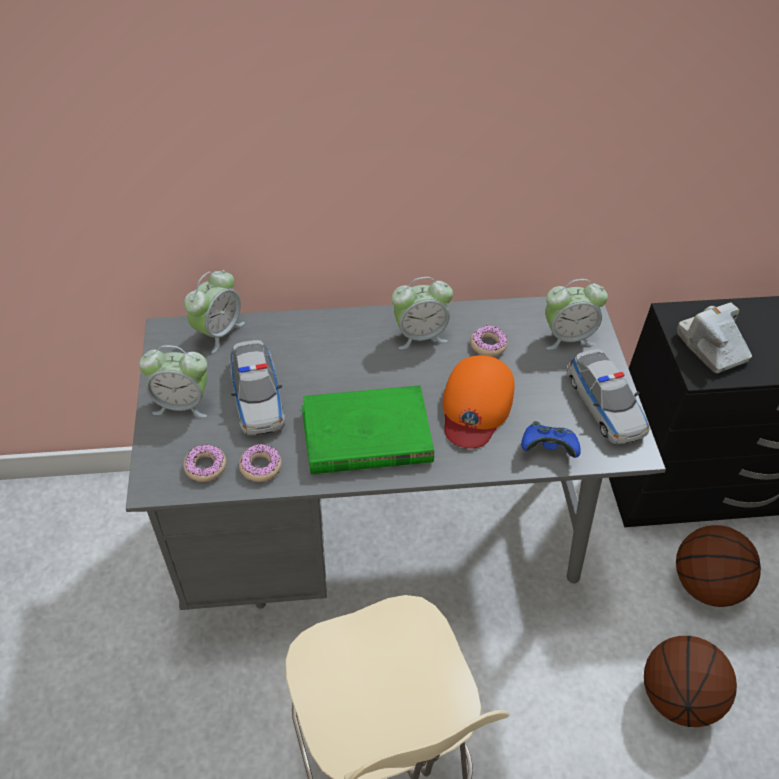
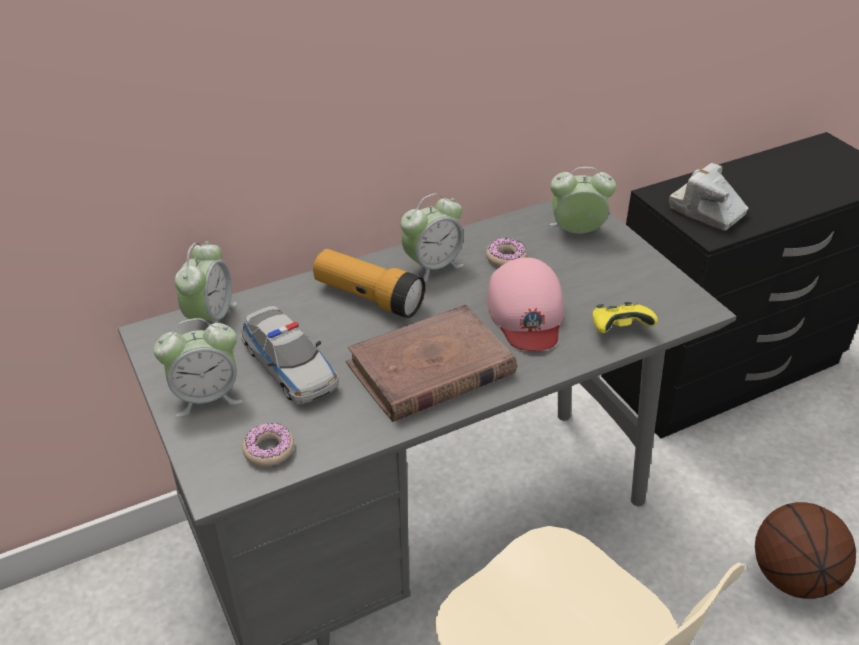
camera: 20 degrees left, 10 degrees down
(260, 466) = (332, 431): donut -> none
(351, 350) = (368, 297): none -> flashlight
(366, 435) = (430, 369): green book -> brown book
(476, 405) = (526, 312): orange cap -> pink cap
(548, 449) = (619, 329): blue game controller -> yellow game controller
(567, 337) = (577, 232): alarm clock -> alarm clock turned 150 degrees counterclockwise
(604, 404) = (647, 278): toy car -> none
(704, 584) = (760, 465): basketball -> none

